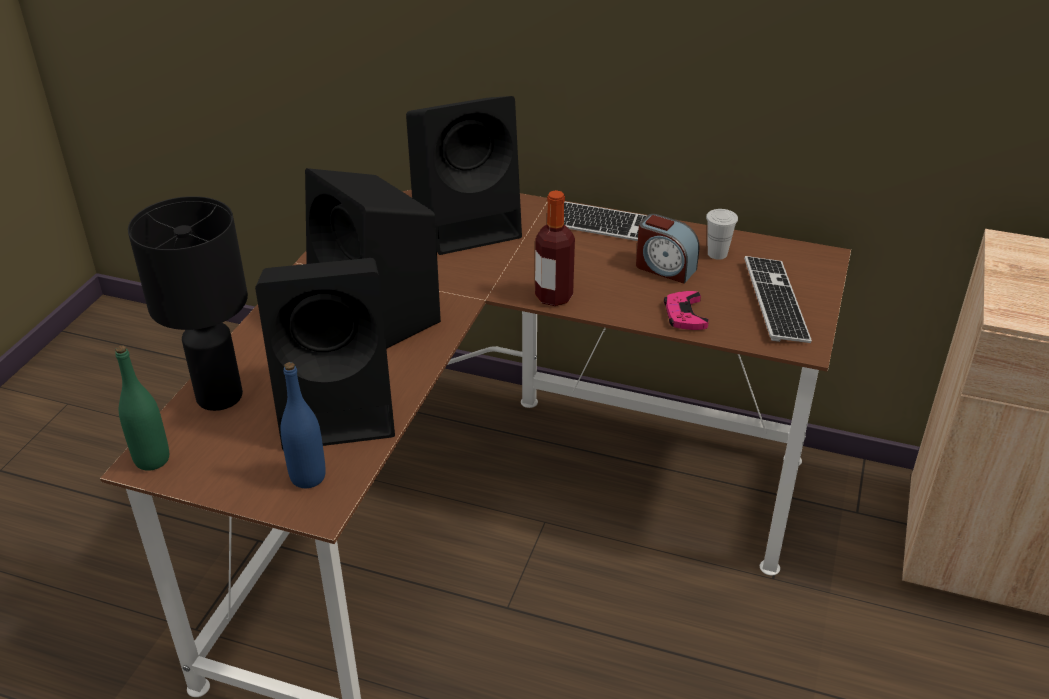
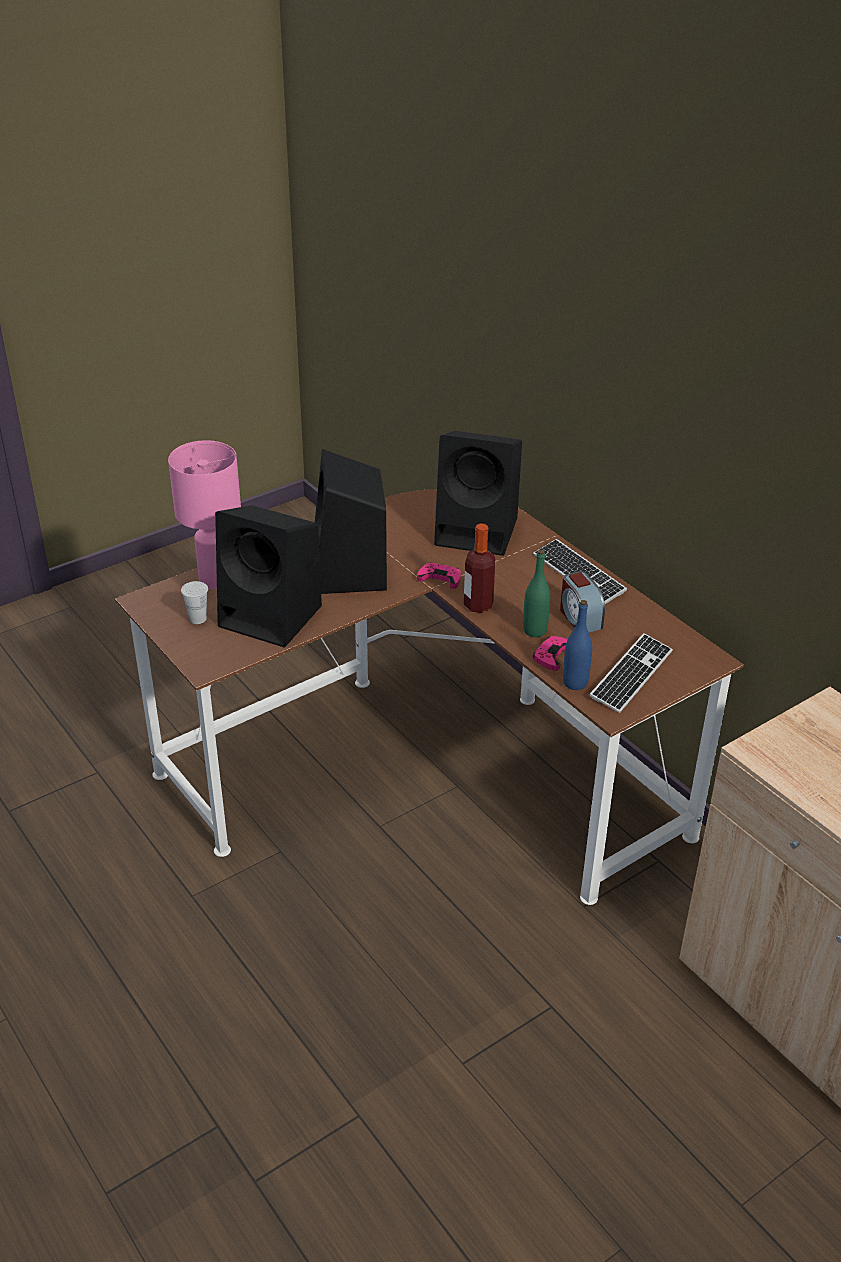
camera: 35 degrees right, 0 degrees up
(152, 459) = (148, 600): green bottle -> green bottle (535, 630)
(219, 395) = (215, 579): black table lamp -> pink table lamp
(308, 477) = (216, 647): blue bottle -> blue bottle (575, 683)
(483, 286) = (440, 578): none -> pink game controller
(717, 254) = (632, 624): white cup -> white cup (198, 619)

